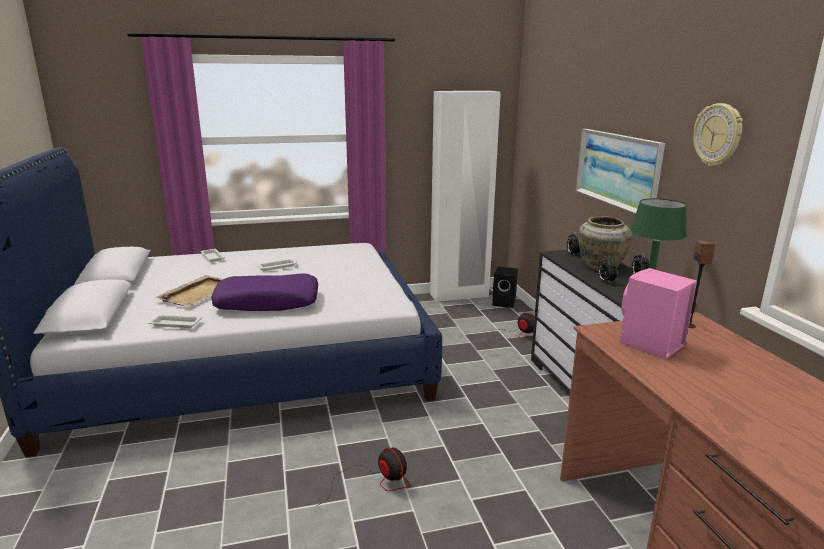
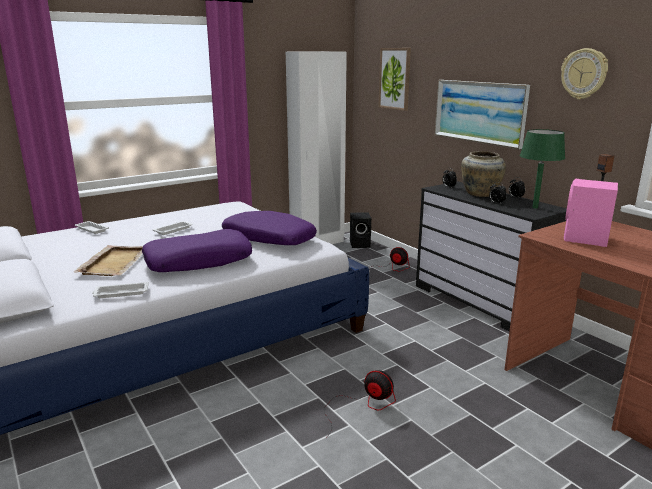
camera: 20 degrees left, 0 degrees up
(352, 288) = (268, 239): none -> purple pillow
(548, 123) = (395, 78): none -> picture

